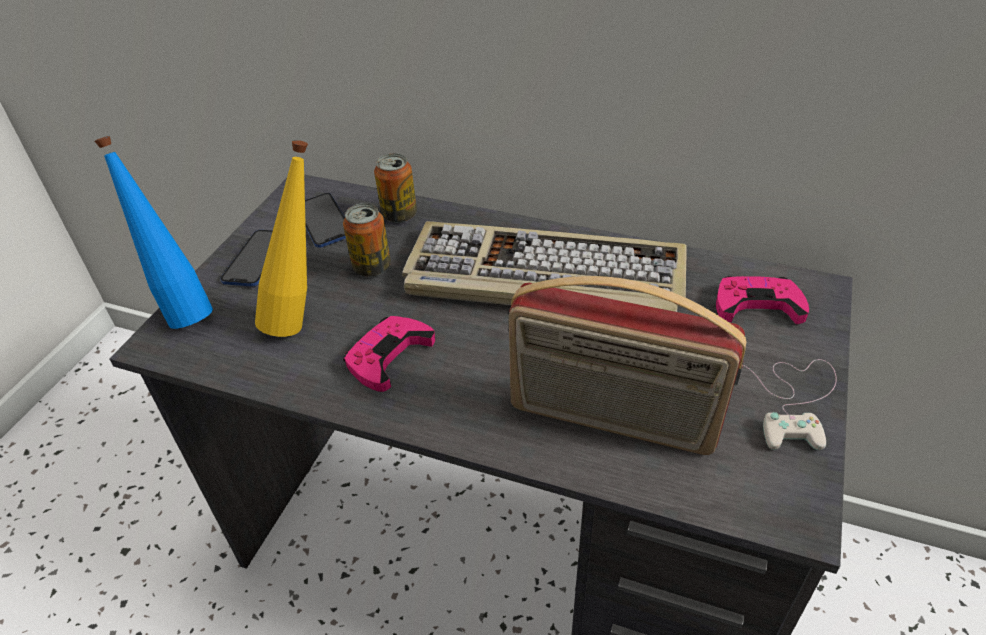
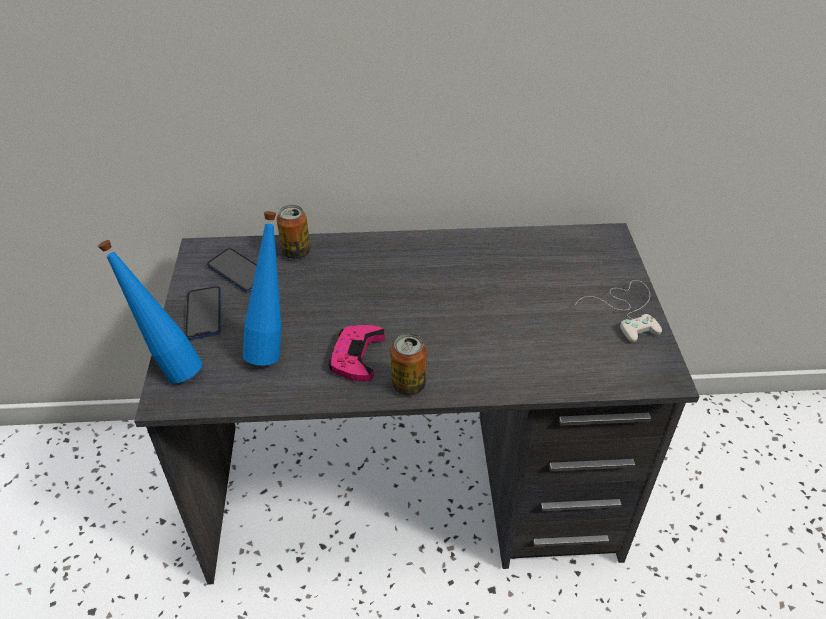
camera: 25 degrees left, 0 degrees up
(302, 316) = (272, 346): yellow bottle -> blue bottle
(372, 267) = (301, 297): can -> can (408, 385)
(542, 278) = (431, 273): keyboard -> none
(611, 420) = (530, 353): radio -> none
(757, 305) = (579, 255): pink game controller -> none

